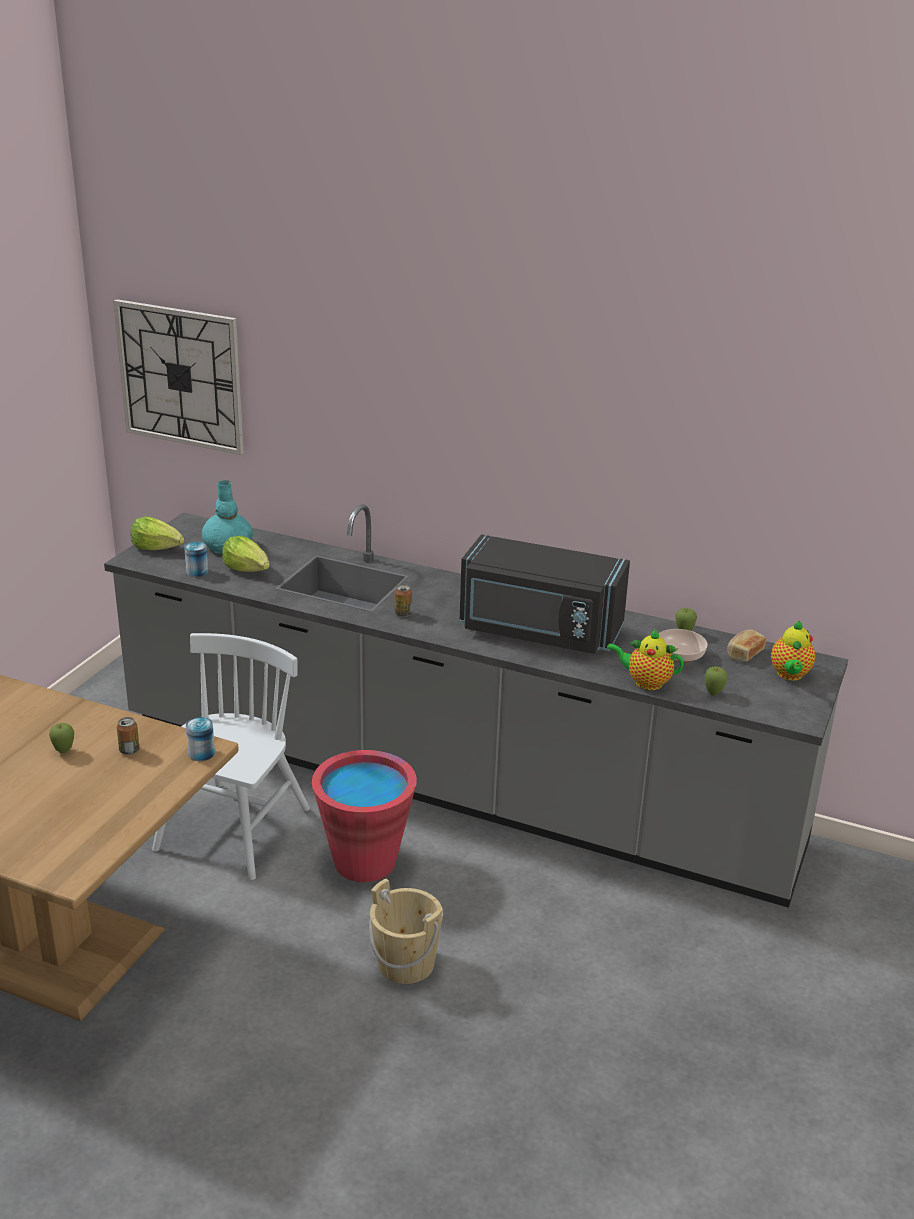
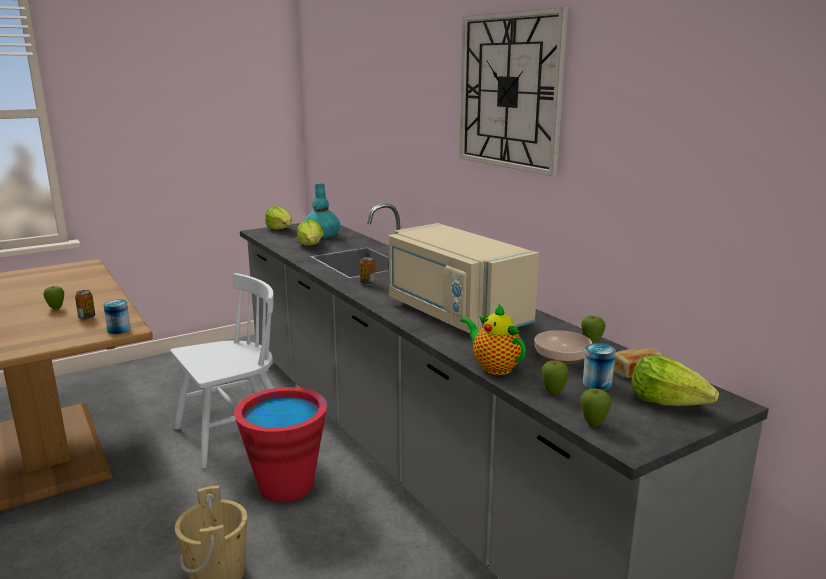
camera: 35 degrees right, 10 degrees down
(180, 376) = (329, 118): wall clock -> wall clock (510, 91)
(197, 572) = (280, 242): can -> can (597, 383)
(539, 631) = (454, 314): black microwave -> beige microwave
(766, 711) = (593, 424): none -> apple
(790, 675) = (668, 402): teapot -> lettuce

